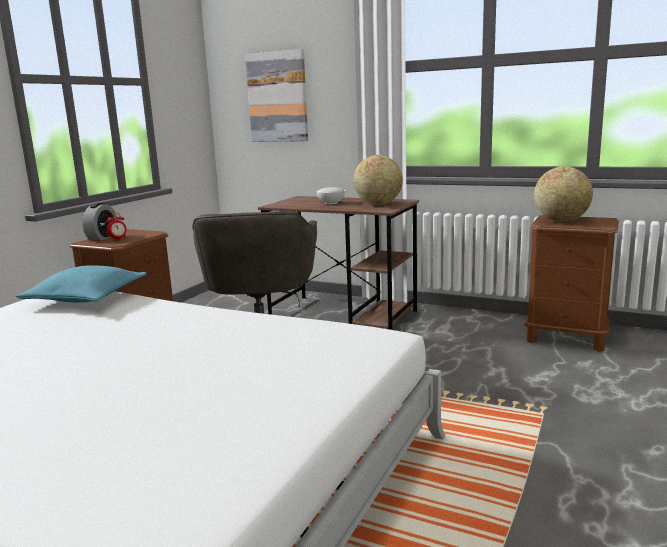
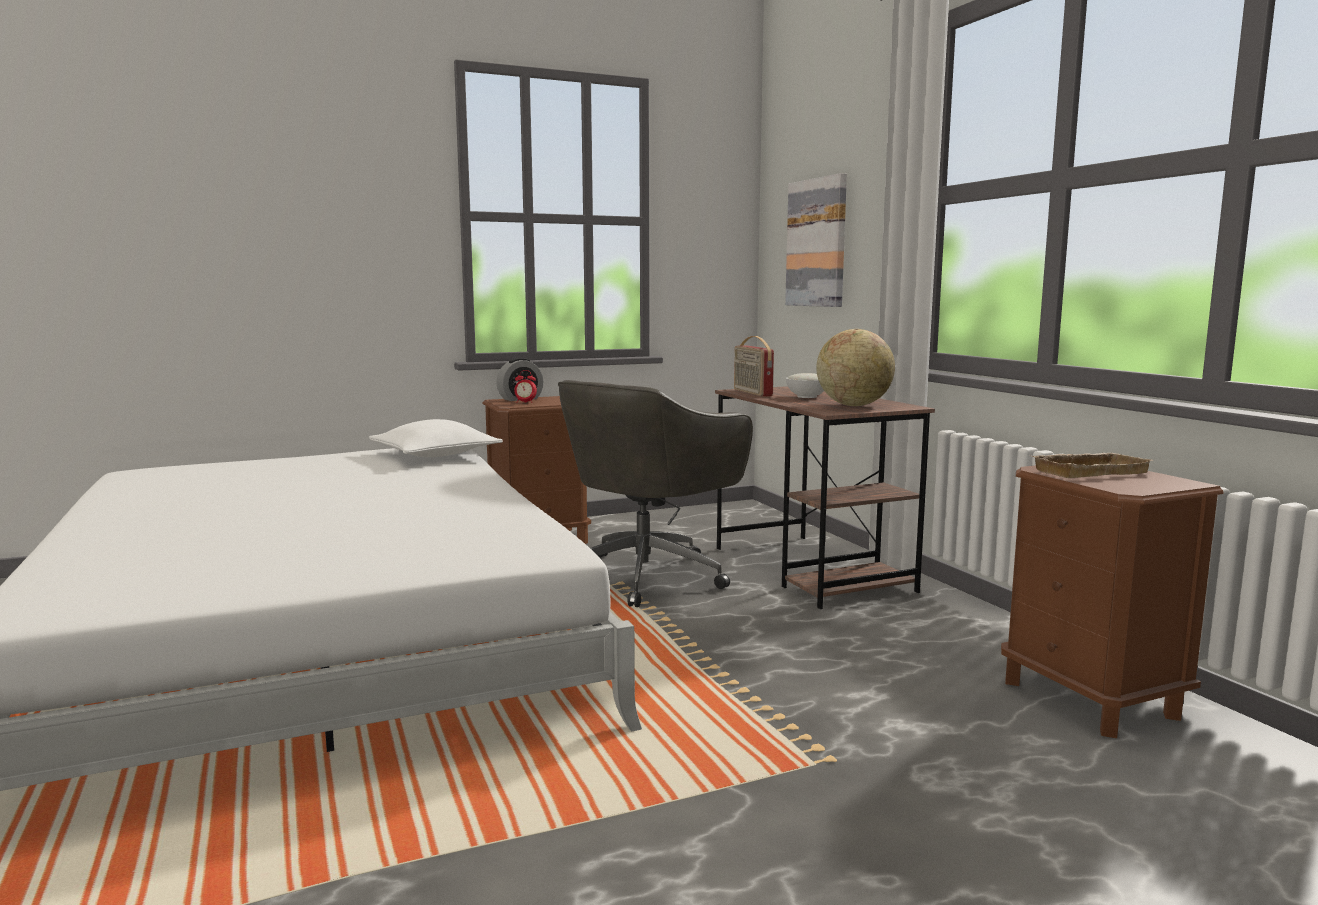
camera: 40 degrees right, 5 degrees down
(86, 298) = (435, 455): turquoise pillow -> white pillow
(290, 205) = (751, 393): none -> radio
(561, 221) = (1088, 471): globe -> beige tray

